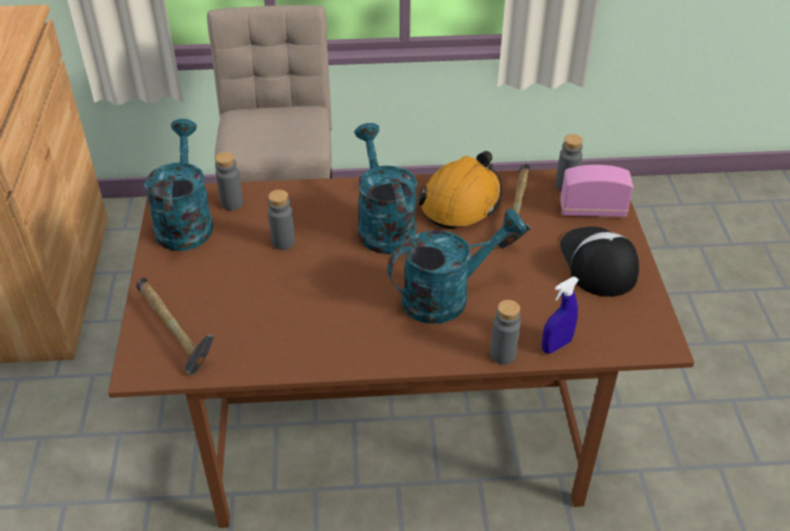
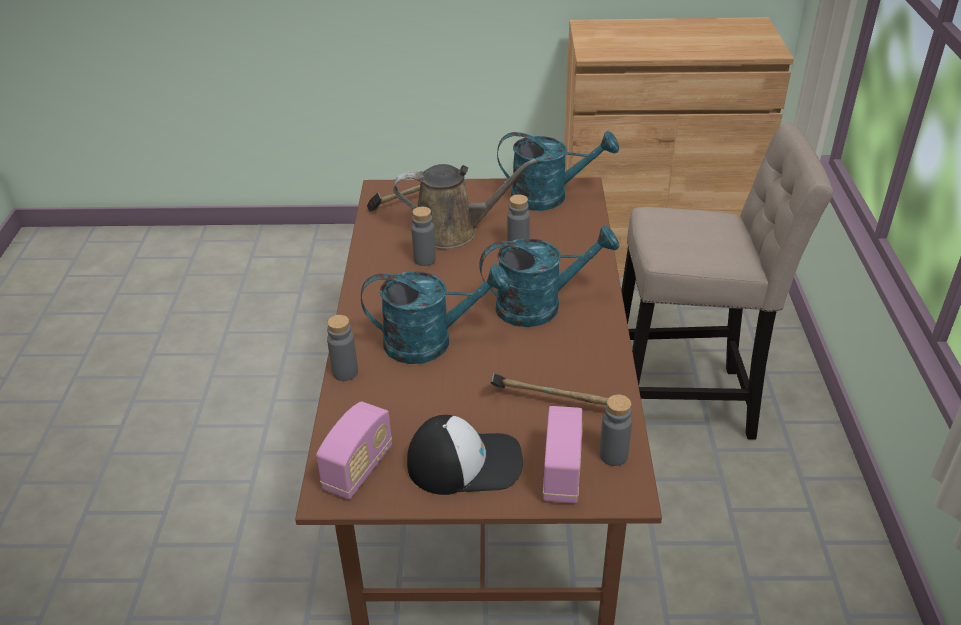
camera: 95 degrees right, 5 degrees down
(232, 203) = (575, 218): grey bottle -> grey bottle (424, 259)
(247, 294) = (452, 231): none -> brown watering can
(446, 296) = (430, 342): turquoise watering can -> turquoise watering can turned 75 degrees counterclockwise
(461, 202) = (578, 362): orange hard hat -> none
(556, 345) = (346, 410): blue spray bottle -> none
(626, 327) = (358, 469): none -> radio

